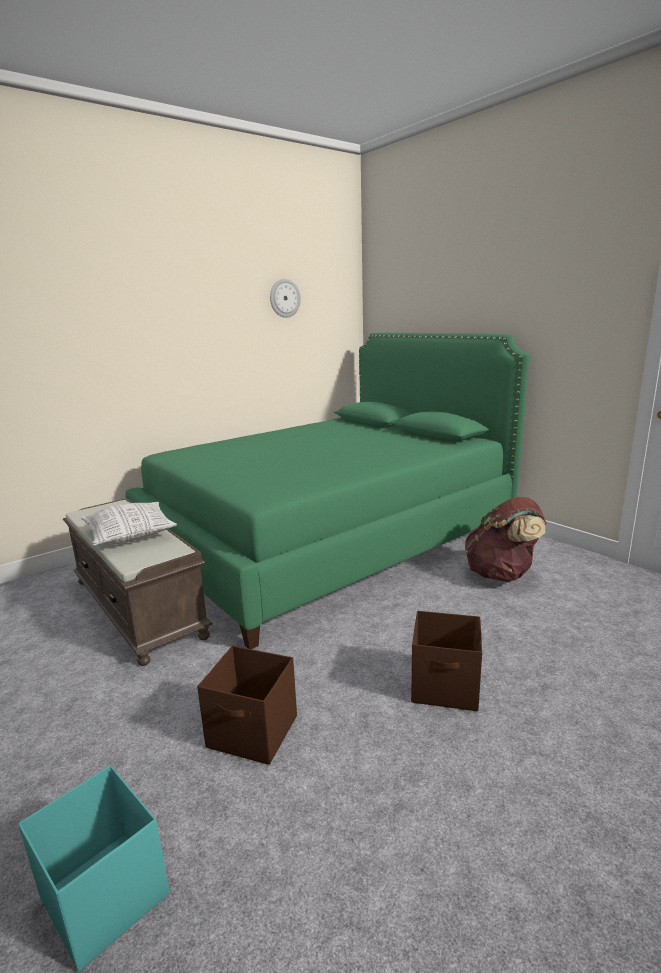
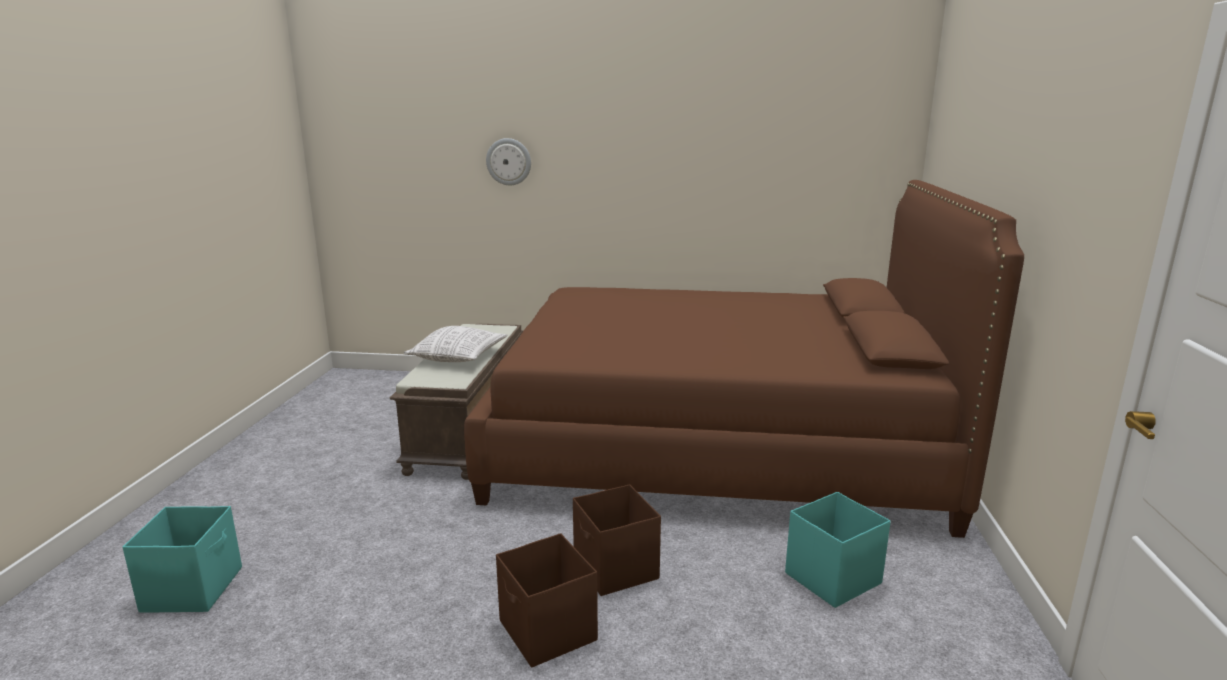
camera: 45 degrees right, 0 degrees up
(253, 733) = (379, 562): brown storage box -> brown storage box (615, 569)
(284, 298) = (782, 122): wall clock -> wall clock (509, 161)
(328, 539) = (713, 444): green bed -> brown bed
(502, 574) = (831, 578): brown backpack -> turquoise storage box

